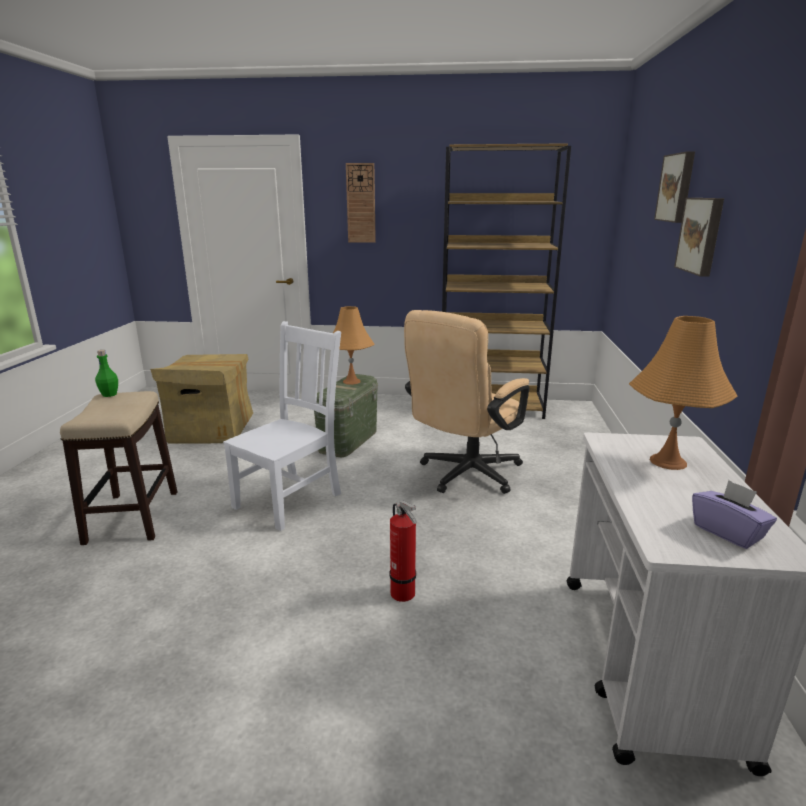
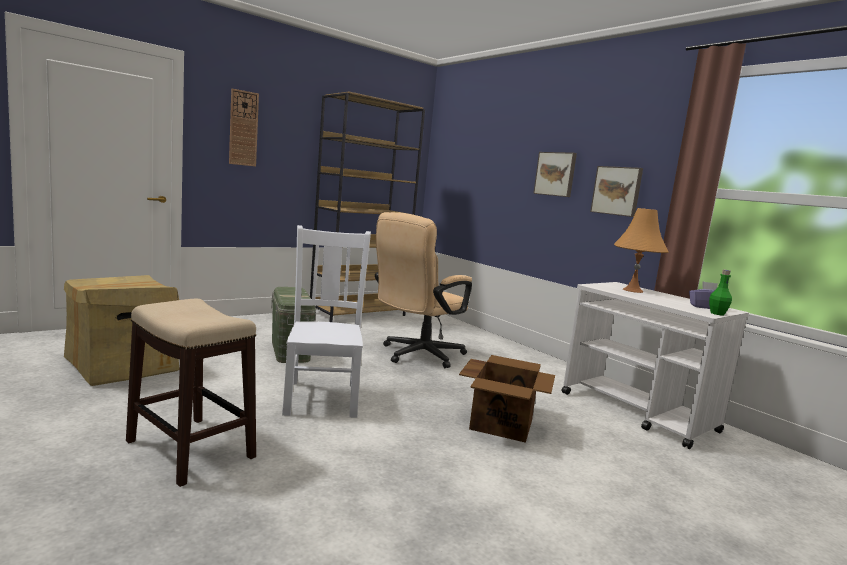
camera: 45 degrees left, 10 degrees down
(109, 394) = (158, 304): green bottle -> green bottle (717, 313)
(351, 381) = (291, 291): orange table lamp -> none
(404, 595) = (502, 424): fire extinguisher -> cardboard box
(464, 476) = (416, 355): beige office chair -> beige office chair turned 45 degrees clockwise
(677, 188) = (519, 146): picture -> picture (617, 191)

